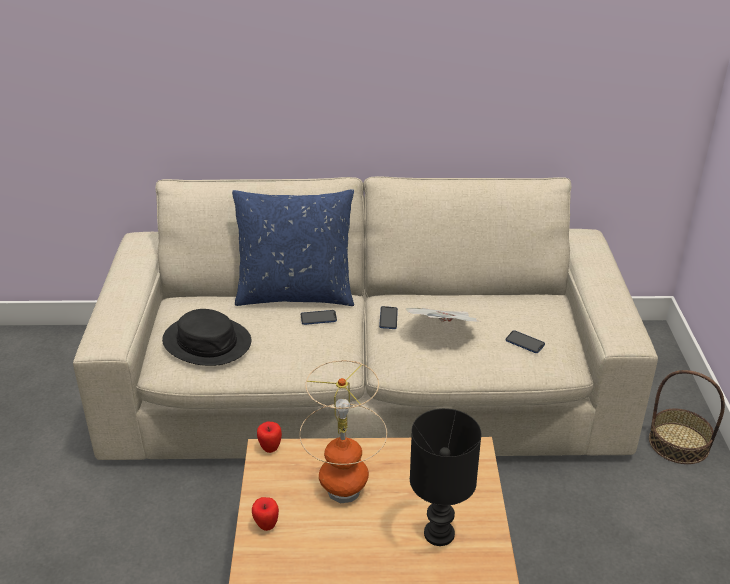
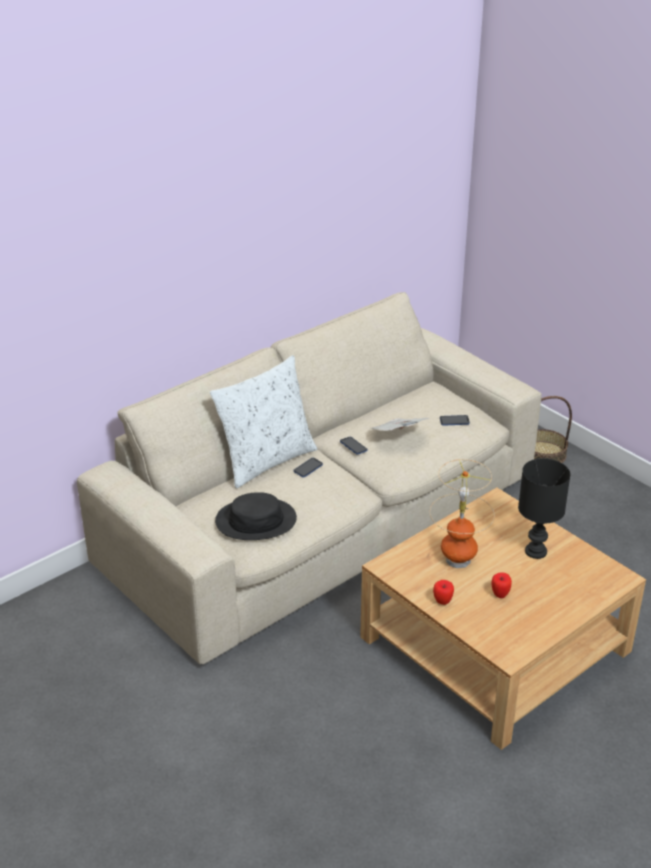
camera: 40 degrees left, 0 degrees up
(270, 448) = (383, 562): apple -> apple (500, 594)
(296, 294) = (266, 461): blue pillow -> white pillow

